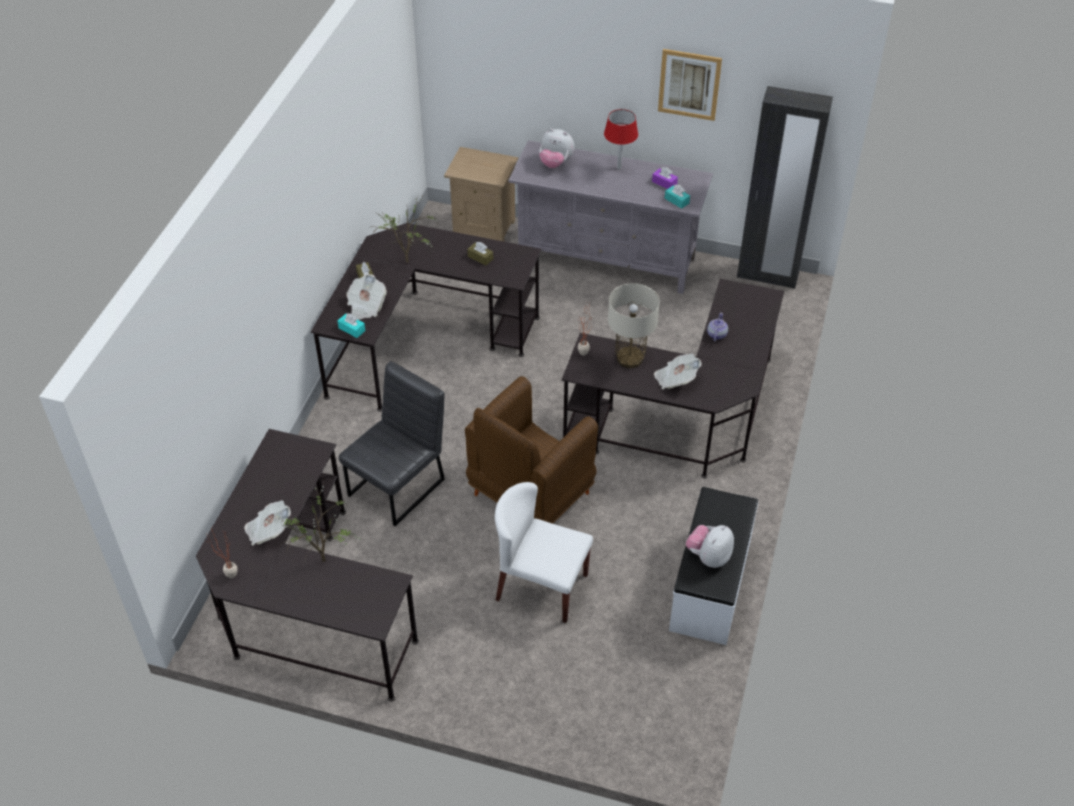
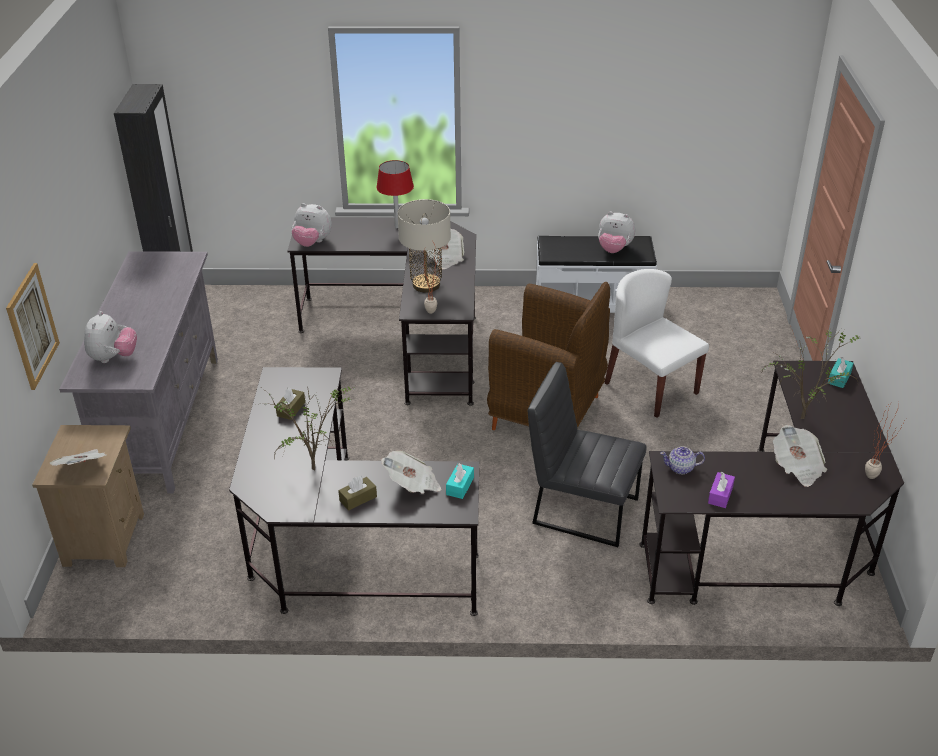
camera: 105 degrees left, 10 degrees down
(465, 166) = (83, 468): none -> newspaper
(541, 586) = (650, 387): white chair -> white chair turned 135 degrees clockwise
(618, 168) = (122, 311): red table lamp -> red table lamp (397, 227)
(664, 183) = (150, 277): purple tissue box -> purple tissue box (720, 495)
(676, 201) = (183, 266): turquoise tissue box -> turquoise tissue box (839, 378)
(689, 84) = (87, 170): picture -> picture (32, 326)
(716, 335) = (373, 244): teapot -> teapot (681, 468)
(729, 295) = (312, 243): none -> plush toy

